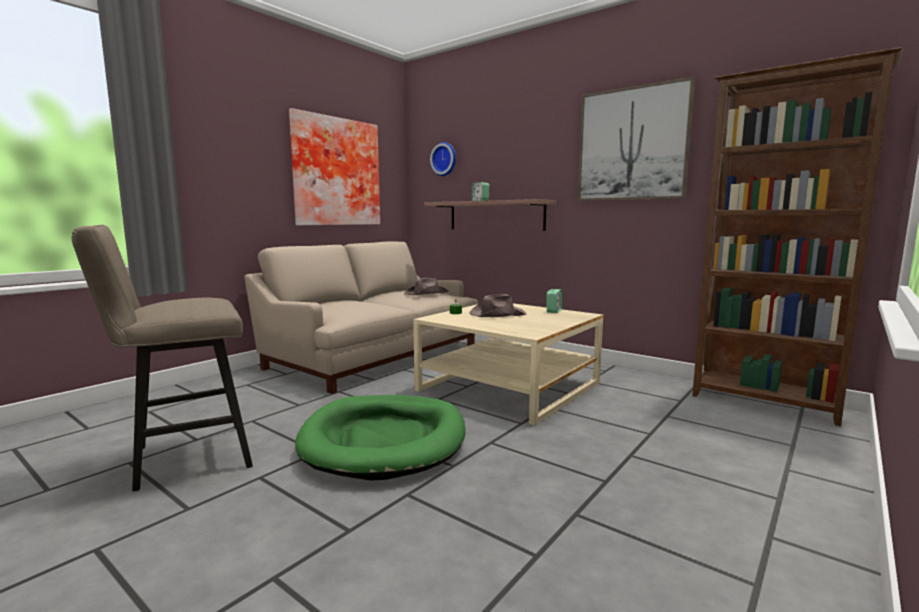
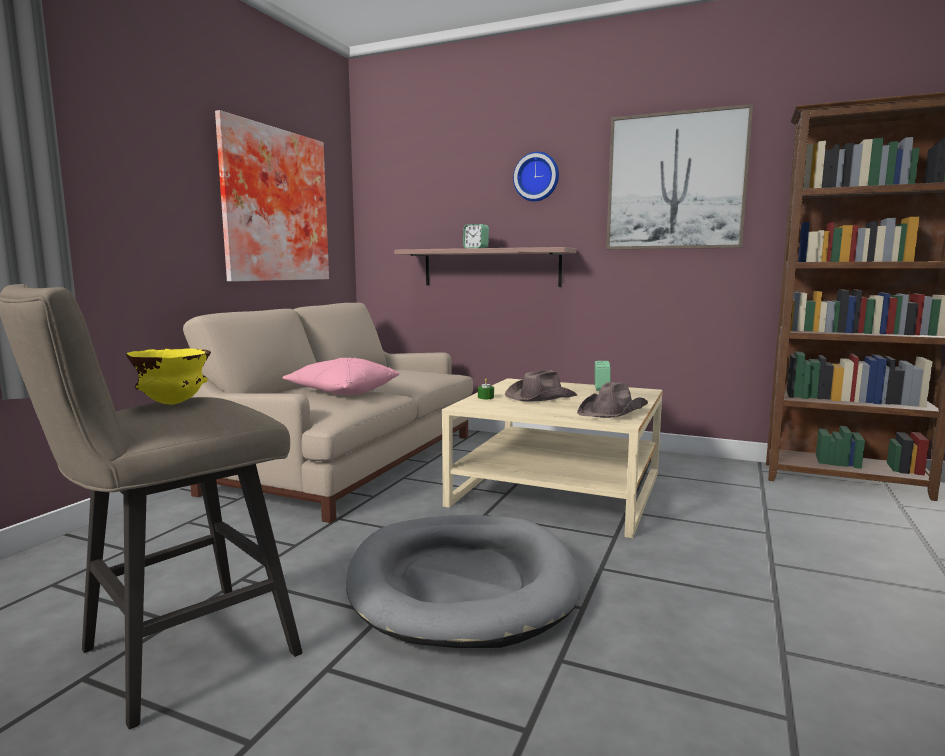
camera: 15 degrees left, 0 degrees up
(184, 299) = (174, 403): none -> yellow bowl
(361, 304) = (342, 392): none -> pink pillow
(384, 440) = (462, 584): green dog bed -> grey dog bed
(427, 293) = (412, 372): brown hat -> brown hat (613, 411)
(445, 159) = (414, 192): wall clock -> wall clock (537, 177)

